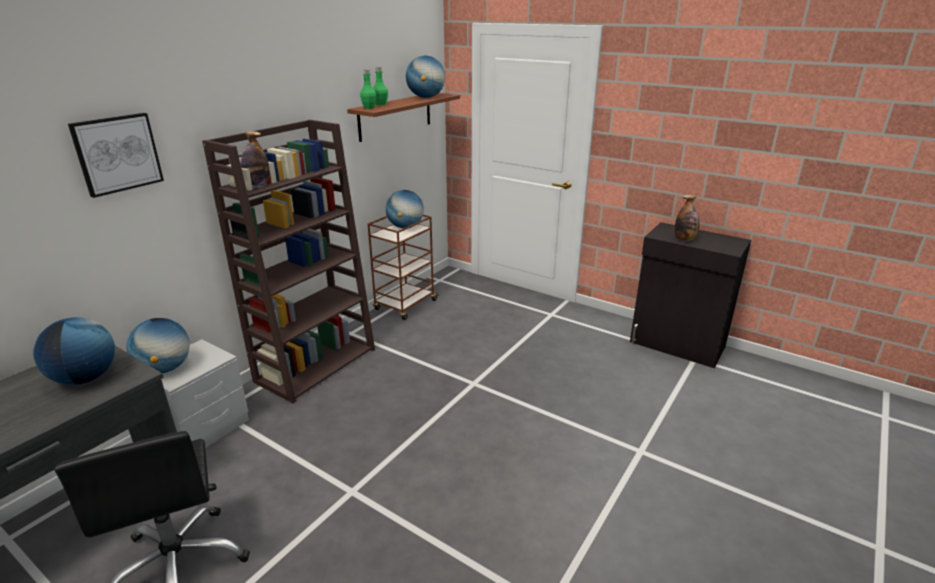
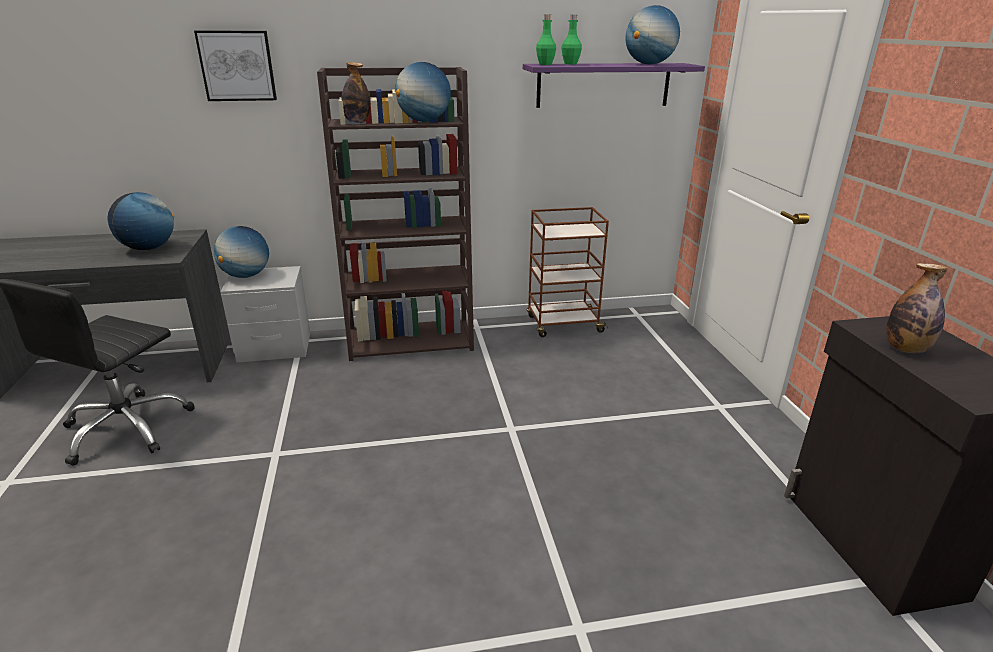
camera: 45 degrees right, 0 degrees up
(395, 116) = (603, 85): brown shelf -> purple shelf
(405, 227) = (580, 227): globe -> globe (424, 121)

